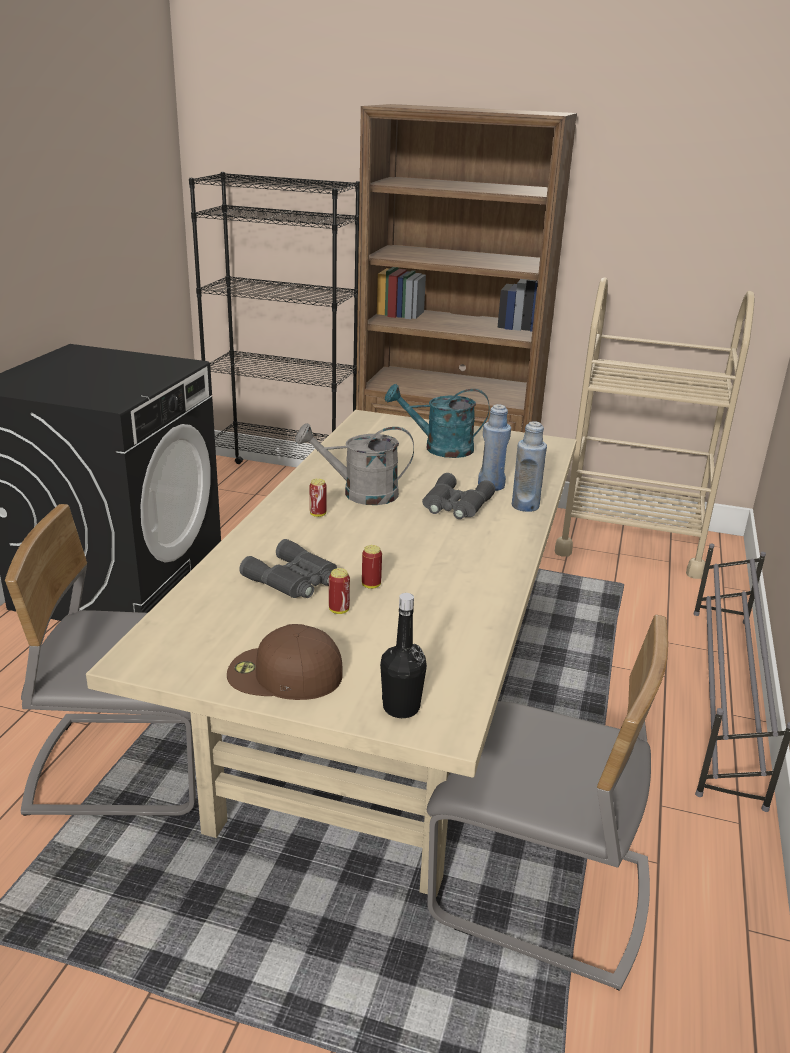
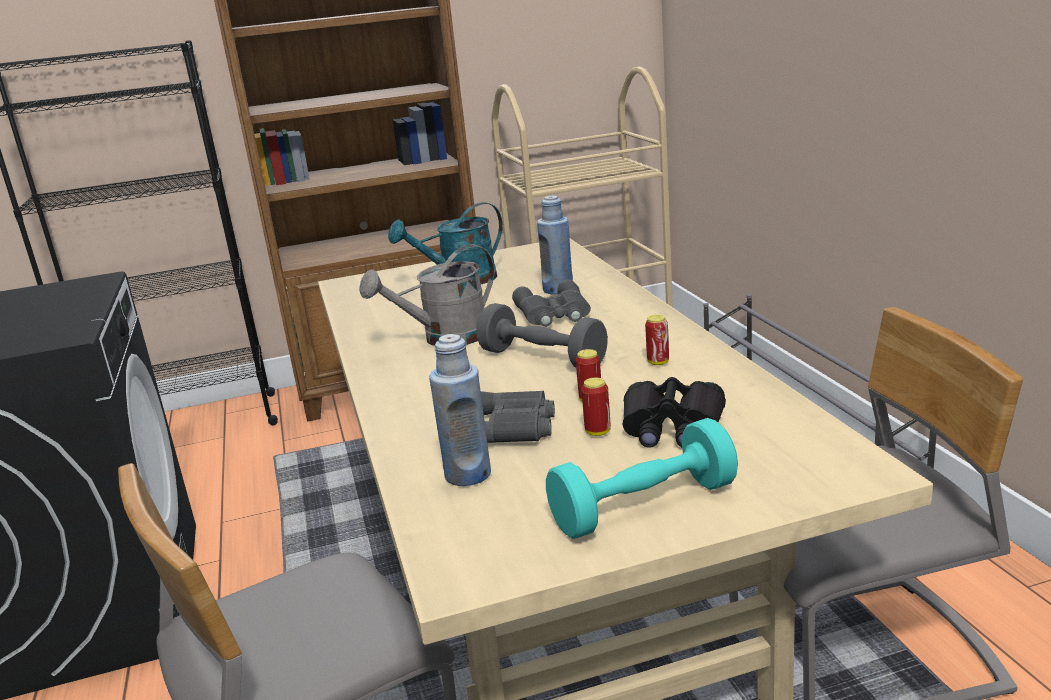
camera: 30 degrees left, 5 degrees down
(283, 674) = (644, 507): brown cap -> turquoise dumbbell
(318, 514) = (432, 369): can -> can (658, 362)
(385, 631) = (671, 428): none -> black binoculars
(392, 538) = (542, 358): none -> grey dumbbell
(401, 707) = (799, 476): black bottle -> none
(525, 506) = (614, 292): blue bottle -> blue bottle (467, 474)

